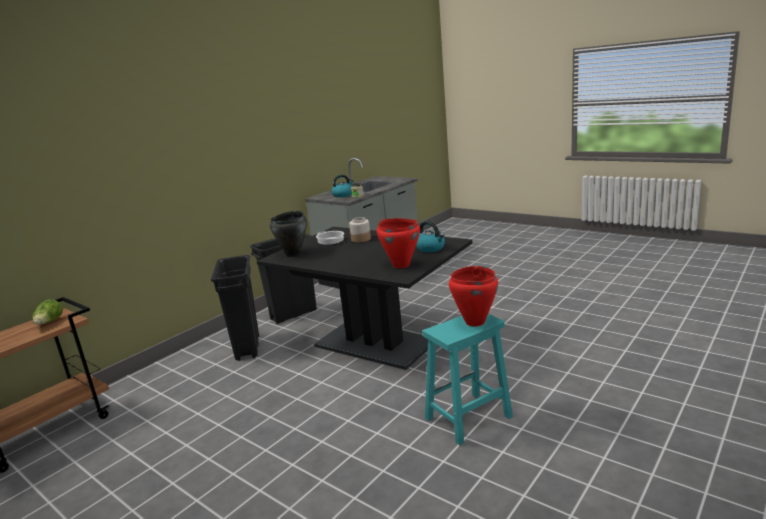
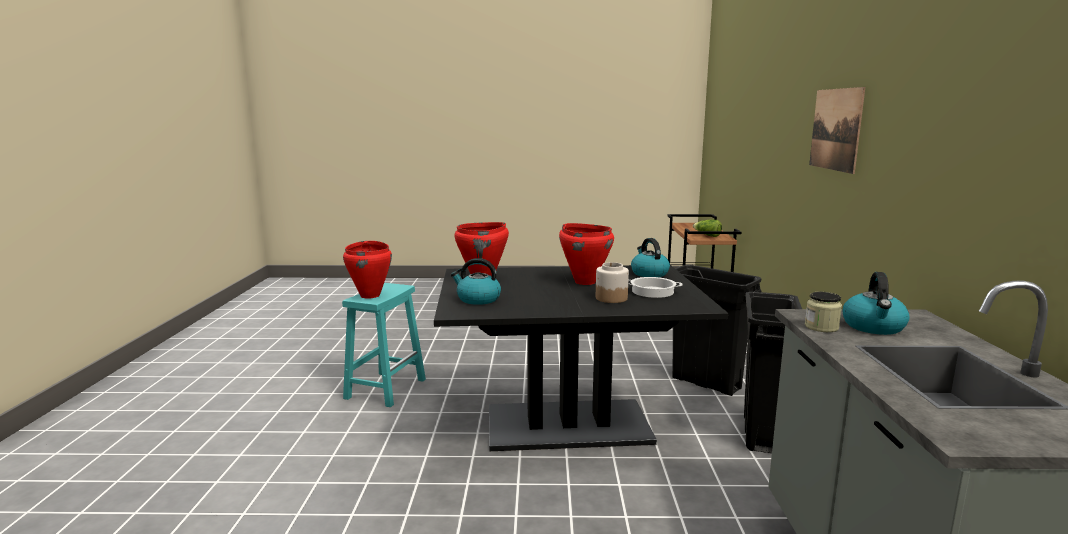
camera: 140 degrees right, 5 degrees down
(199, 148) = (835, 129): none -> picture
(293, 254) = (649, 273): black cooking pot -> kettle
(345, 253) = (585, 282): none -> red cooking pot

